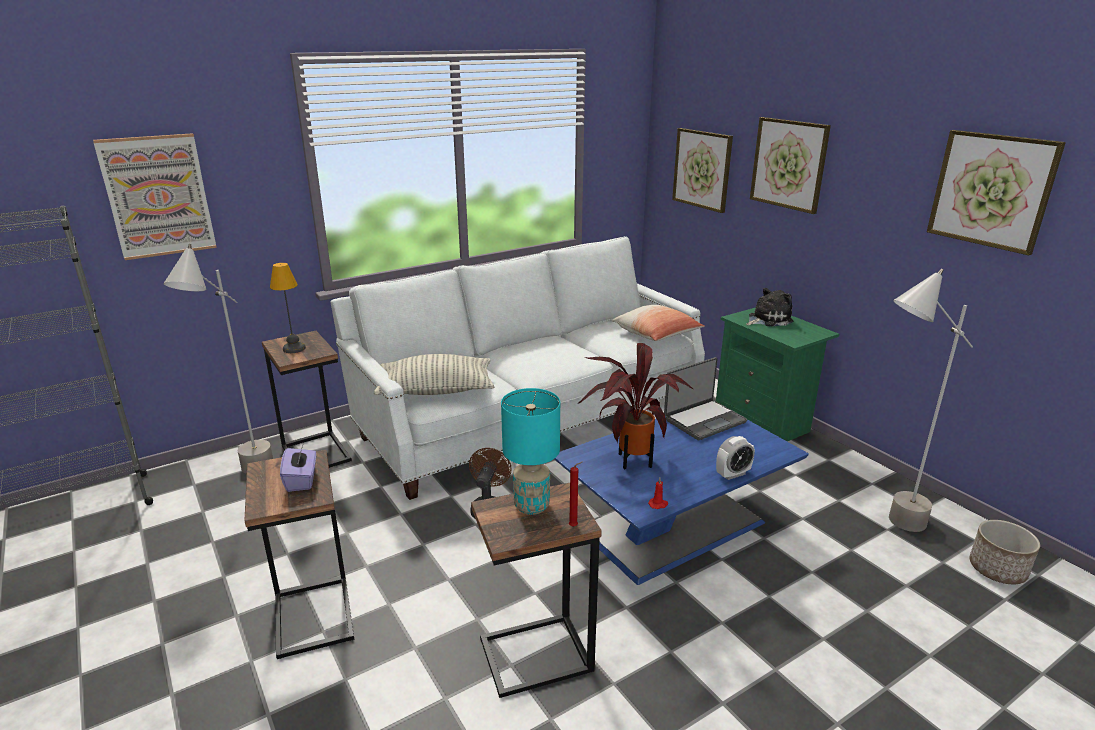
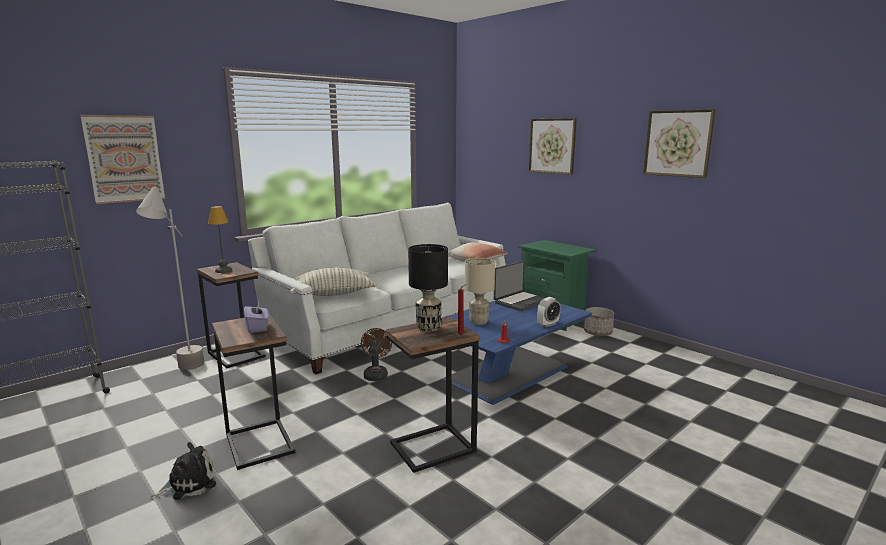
camera: 10 degrees left, 10 degrees down
(531, 506) = (428, 328): turquoise table lamp -> black table lamp
(630, 459) = (478, 322): potted plant -> beige table lamp
(702, 169) = (494, 157): picture -> none
(767, 319) = (549, 245): plush toy -> plush toy (188, 483)
(886, 528) = (645, 363): grey floor lamp -> none
(996, 569) = (717, 377): planter -> planter (597, 332)

